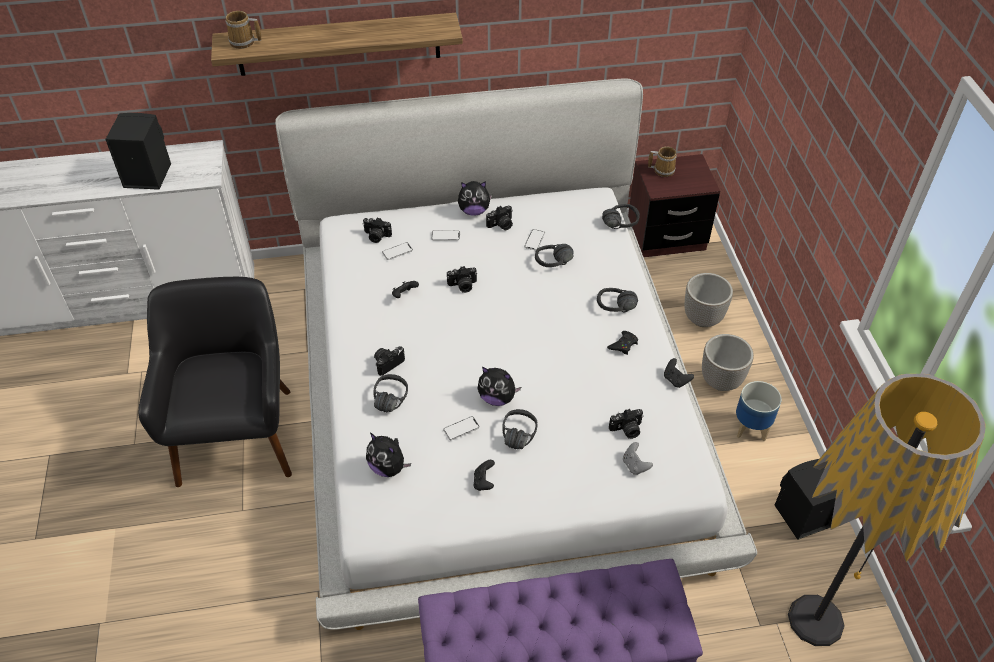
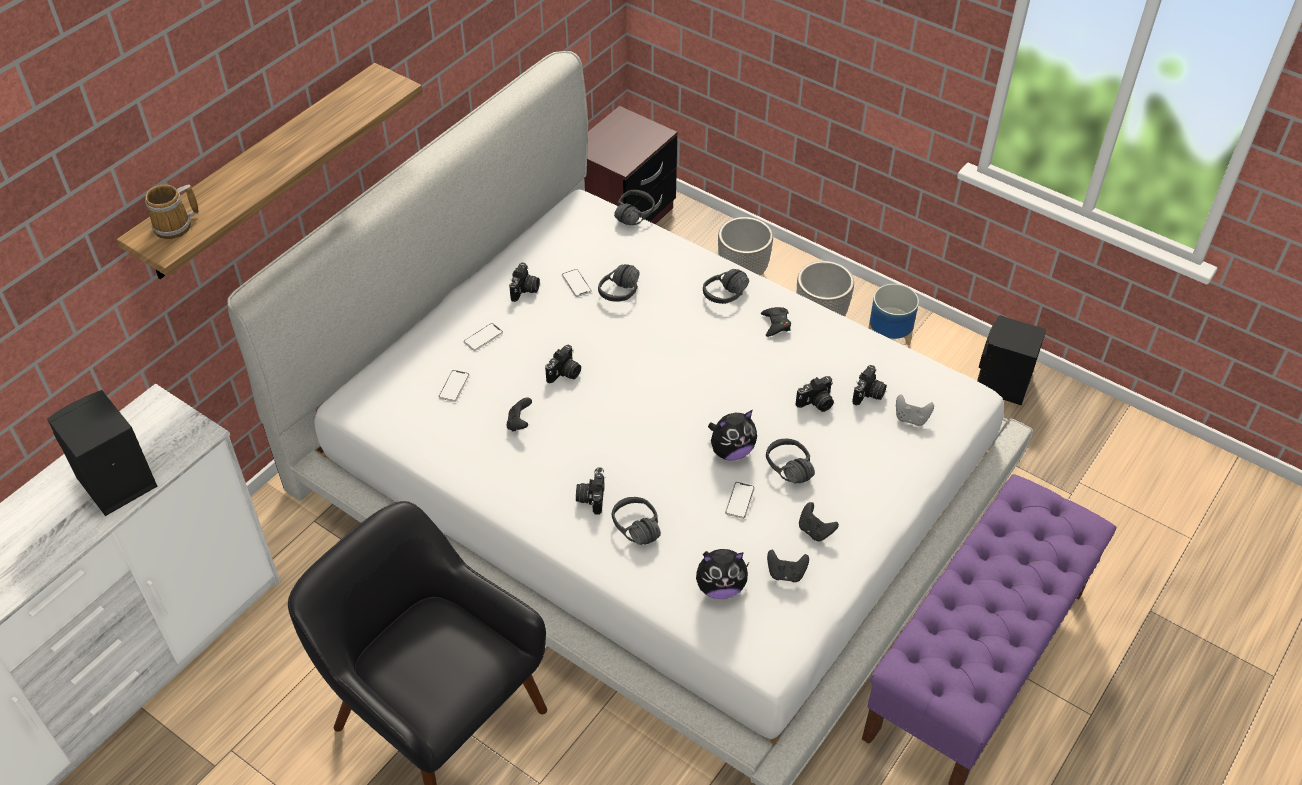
camera: 45 degrees left, 0 degrees up
(376, 236) = (411, 386): camera -> camera (816, 403)
(474, 211) = (479, 294): plush toy -> none
(662, 170) = (602, 142): mug -> none
(675, 380) = (852, 323): black game controller -> black game controller (786, 573)
(816, 620) = (1101, 456): floor lamp -> none

